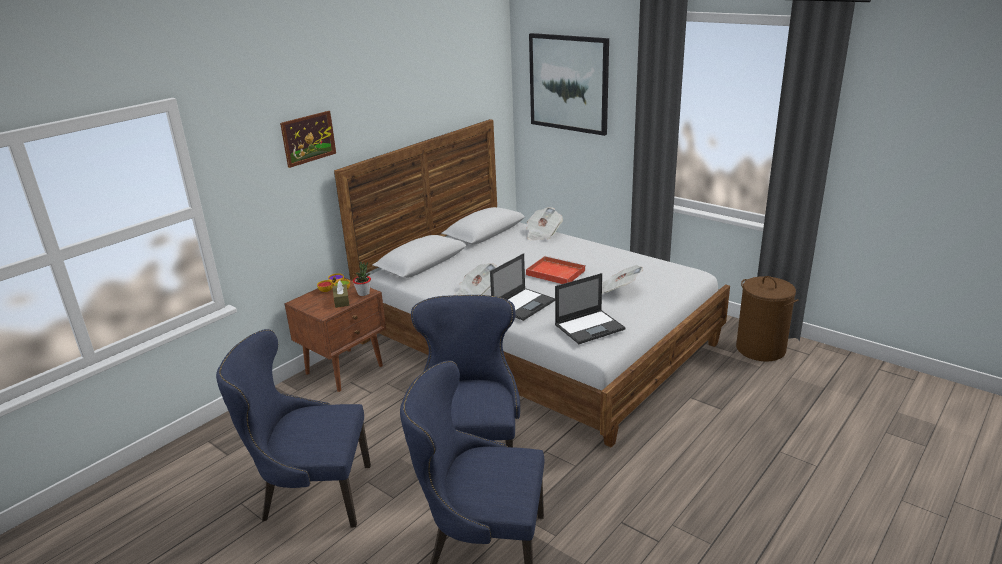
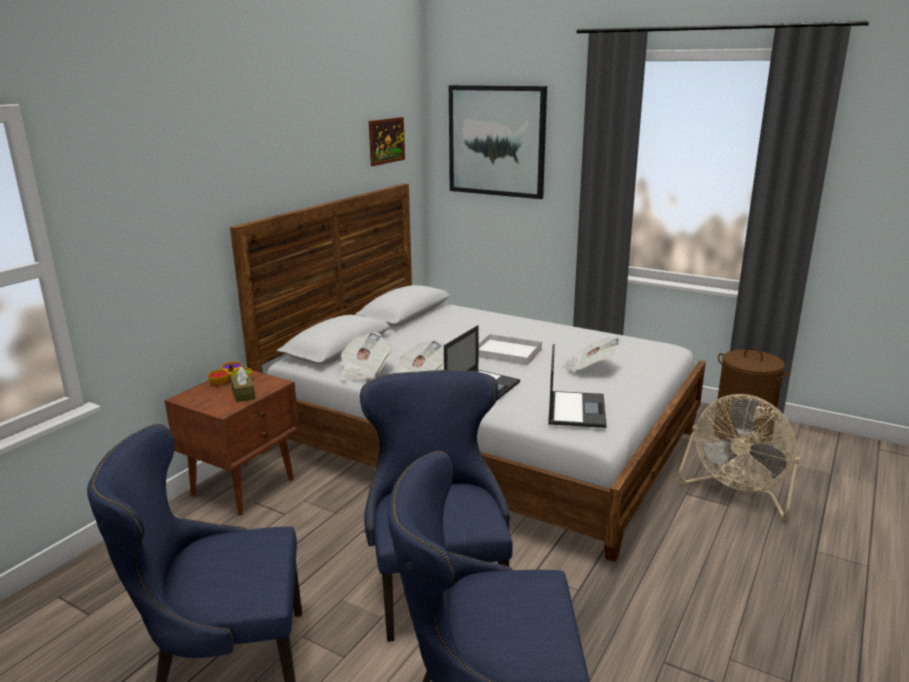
camera: 10 degrees left, 5 degrees down
(308, 138) = (198, 183): picture -> picture (386, 141)
(363, 293) = (271, 384): potted plant -> none
(542, 234) = (475, 313): newspaper -> newspaper (364, 371)
(554, 273) = (506, 352): red tray -> white tray
(590, 327) = (576, 409): laptop -> laptop turned 45 degrees counterclockwise
(732, 398) = (735, 491): none -> beige fan

